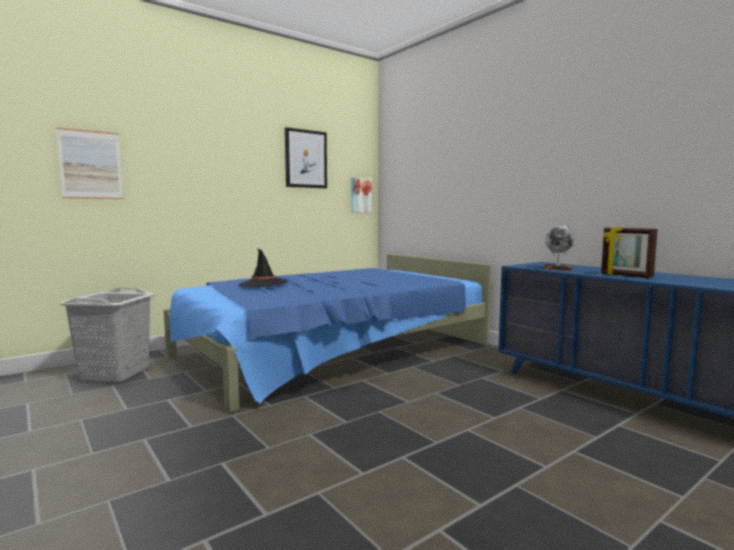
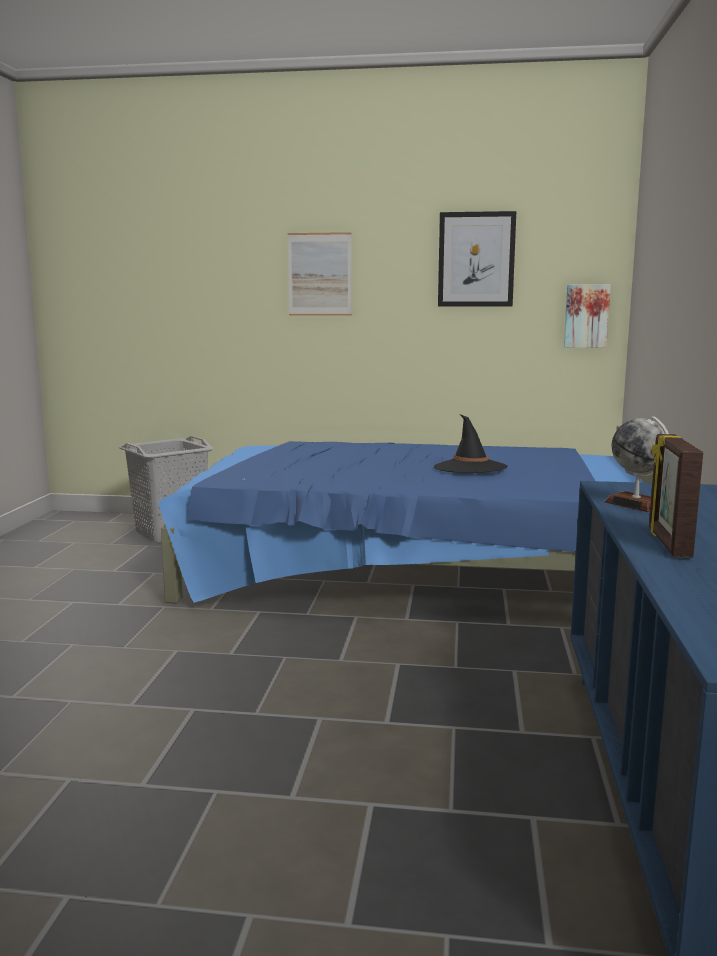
camera: 45 degrees right, 5 degrees up
(91, 165) = (184, 289): picture -> picture (319, 274)
(263, 284) = (317, 454): black hat -> black hat (470, 468)

